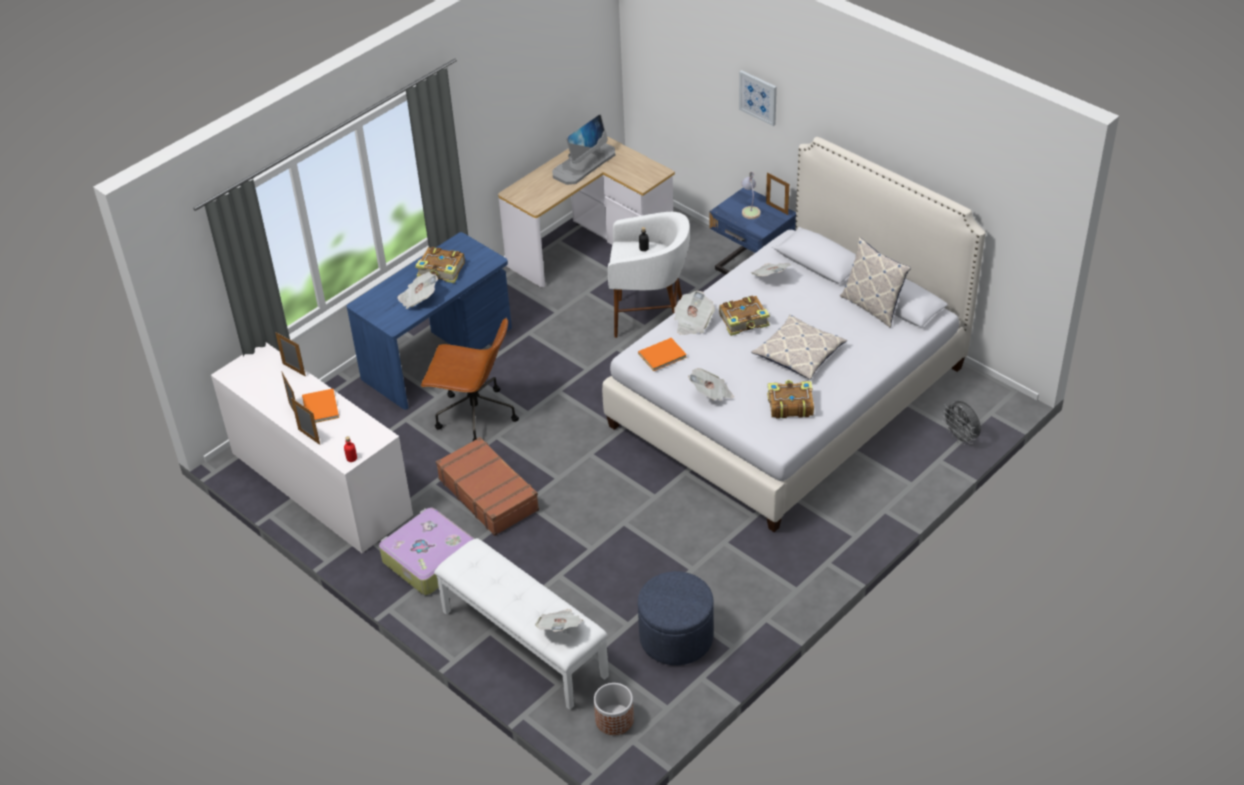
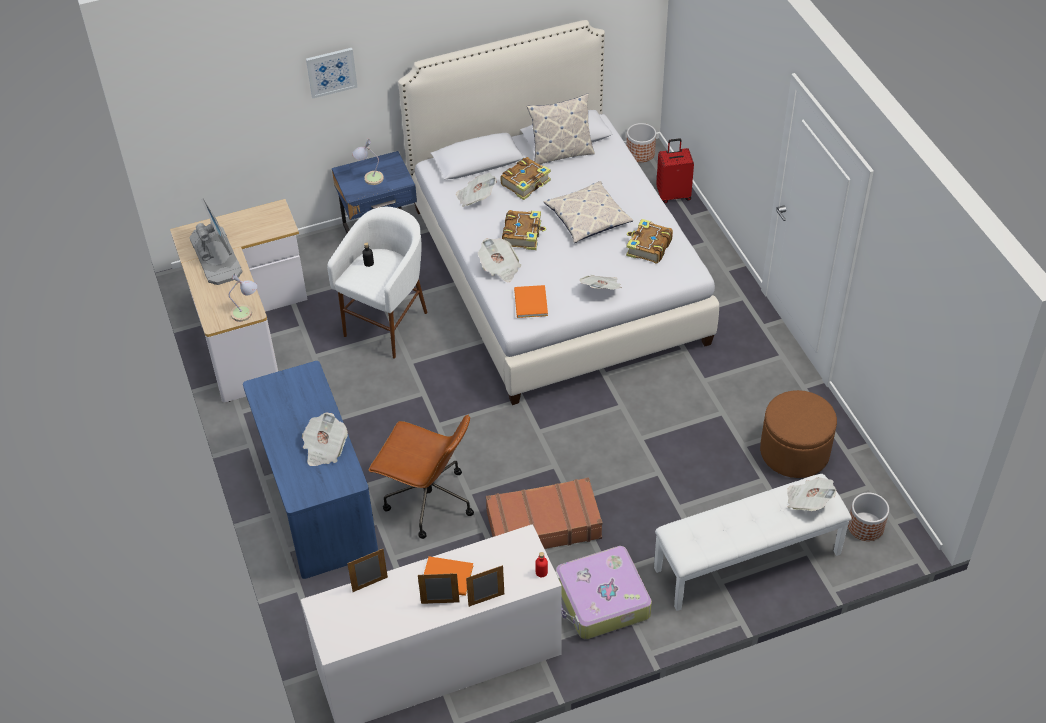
camera: 65 degrees left, 5 degrees up
(442, 271) = (294, 416): book -> book (526, 183)
(474, 416) = (427, 501): brown office chair -> brown office chair turned 75 degrees clockwise
(533, 204) = (246, 312): none -> table lamp
(676, 637) = (794, 452): blue ottoman -> brown ottoman
(777, 209) = (382, 160): picture frame -> none
(960, 438) = (673, 195): grey fan -> red suitcase
(1001, 394) = (640, 153): none -> planter

